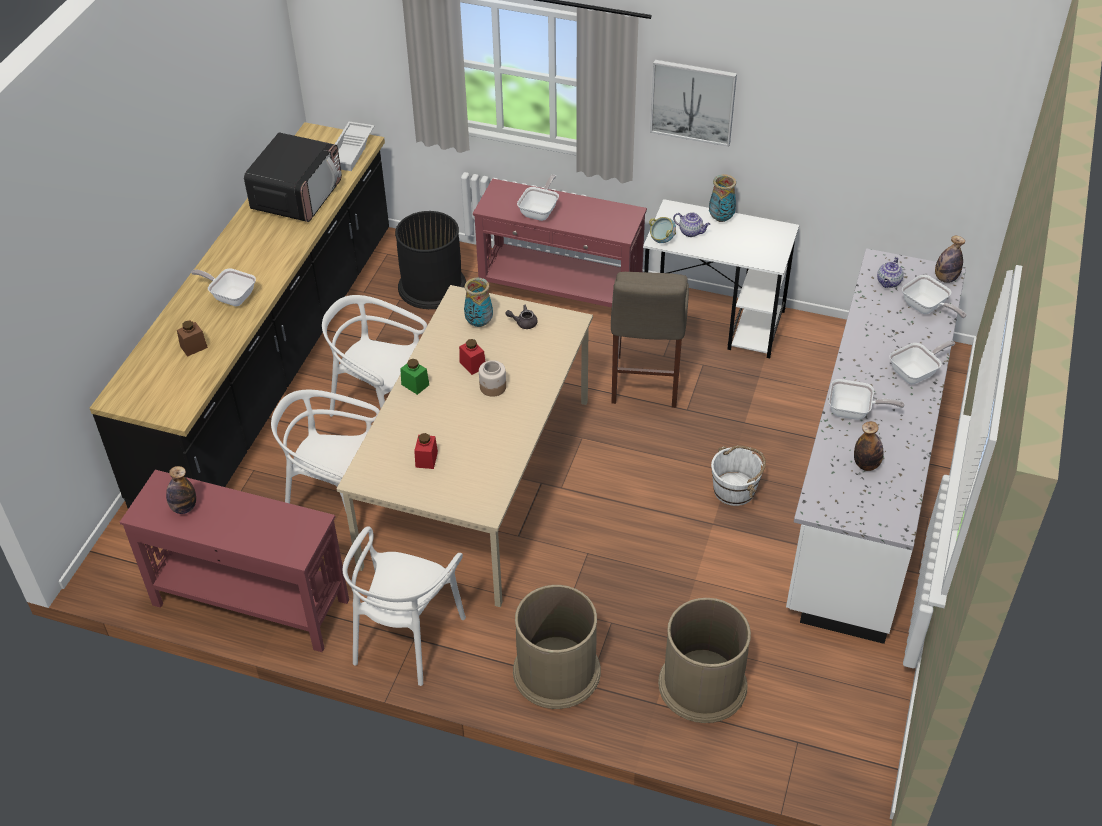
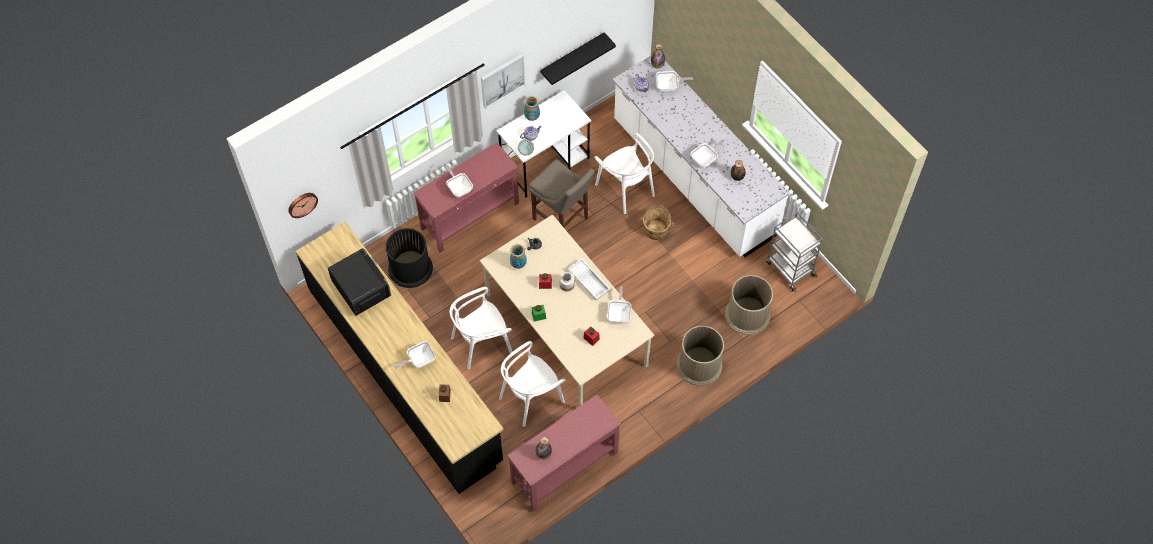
camera: 55 degrees left, 15 degrees up
(334, 51) = (302, 204): none -> wall clock
(351, 150) = (343, 243): white tray -> white tray (589, 281)
(406, 637) = (636, 413): white chair -> white chair (626, 188)
(735, 490) = (656, 229): white bucket -> brown bucket
(830, 170) = (572, 57): none -> black shelf
(841, 694) = (789, 268): none -> grey cart
(916, 373) = (703, 120): frying pan -> frying pan (619, 313)

